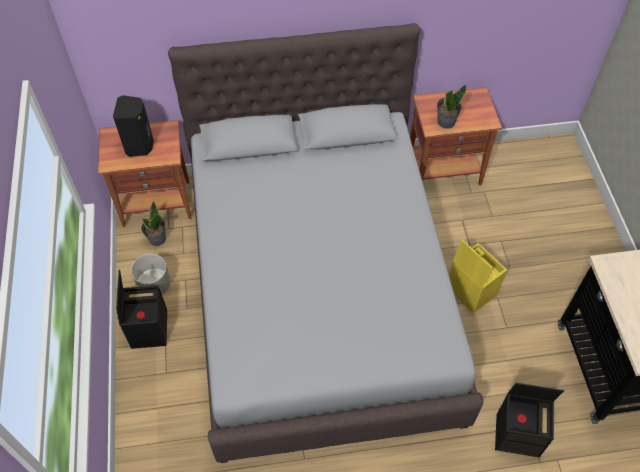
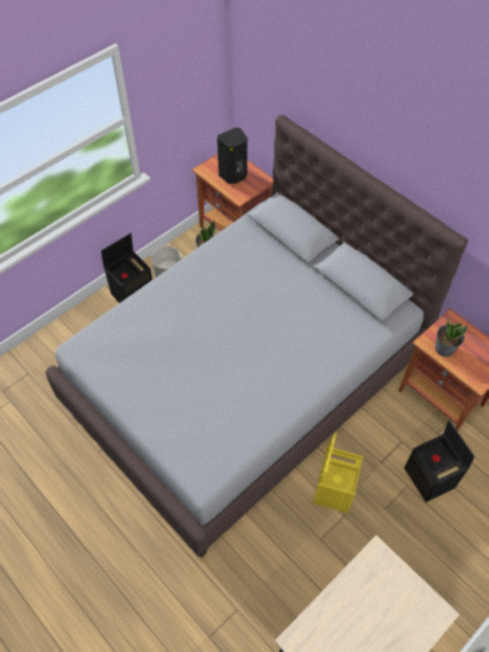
camera: 55 degrees right, 0 degrees up
(518, 434) = (223, 604): black storage box -> black storage box (430, 478)

